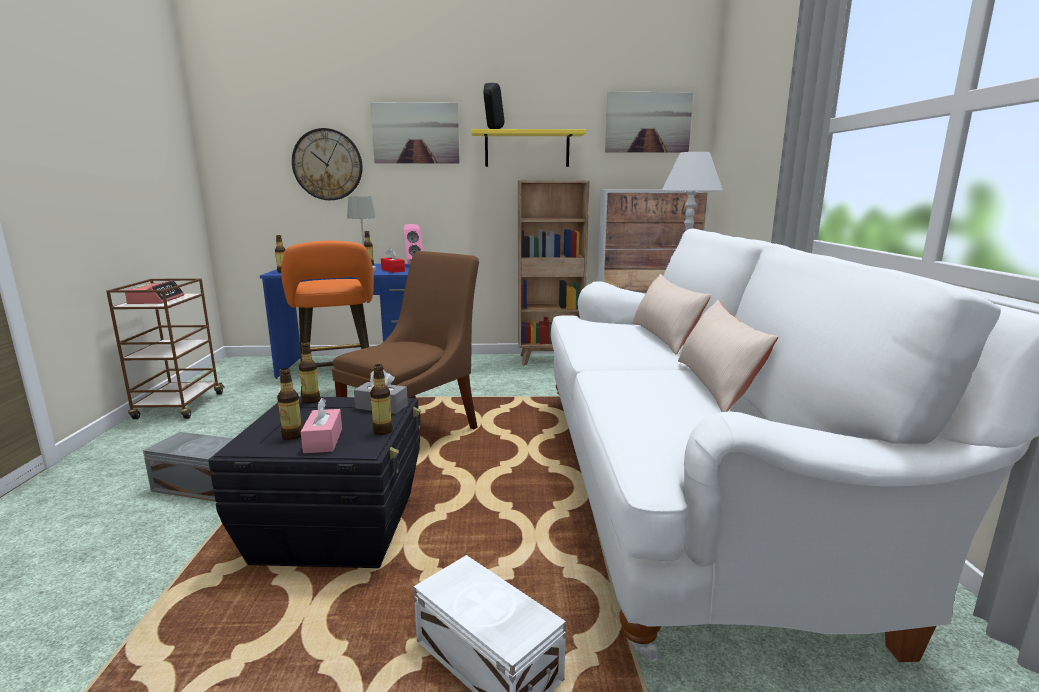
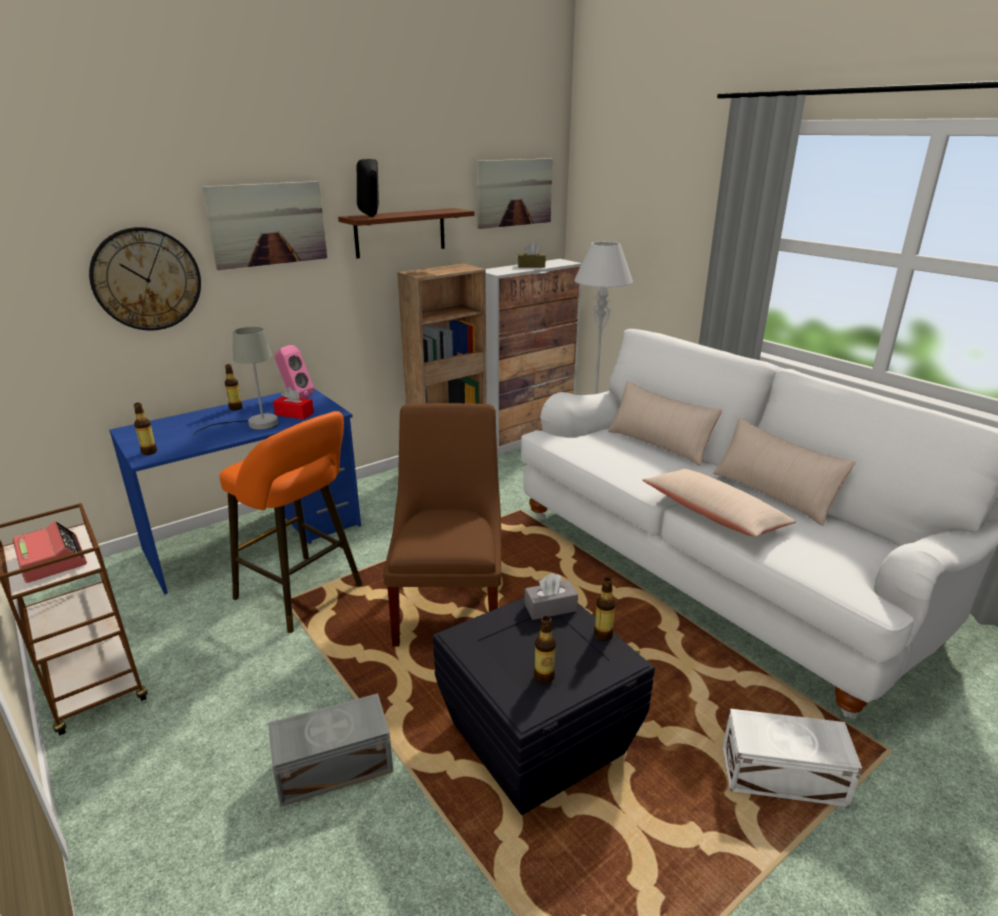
camera: 35 degrees left, 10 degrees up
(311, 401) = (476, 628): bottle -> none
(323, 440) = (578, 668): pink tissue box -> none
(527, 149) = (400, 232): yellow shelf -> brown shelf
(613, 380) = (713, 514): none -> beige pillow
(654, 188) = (531, 266): none -> brown tissue box

